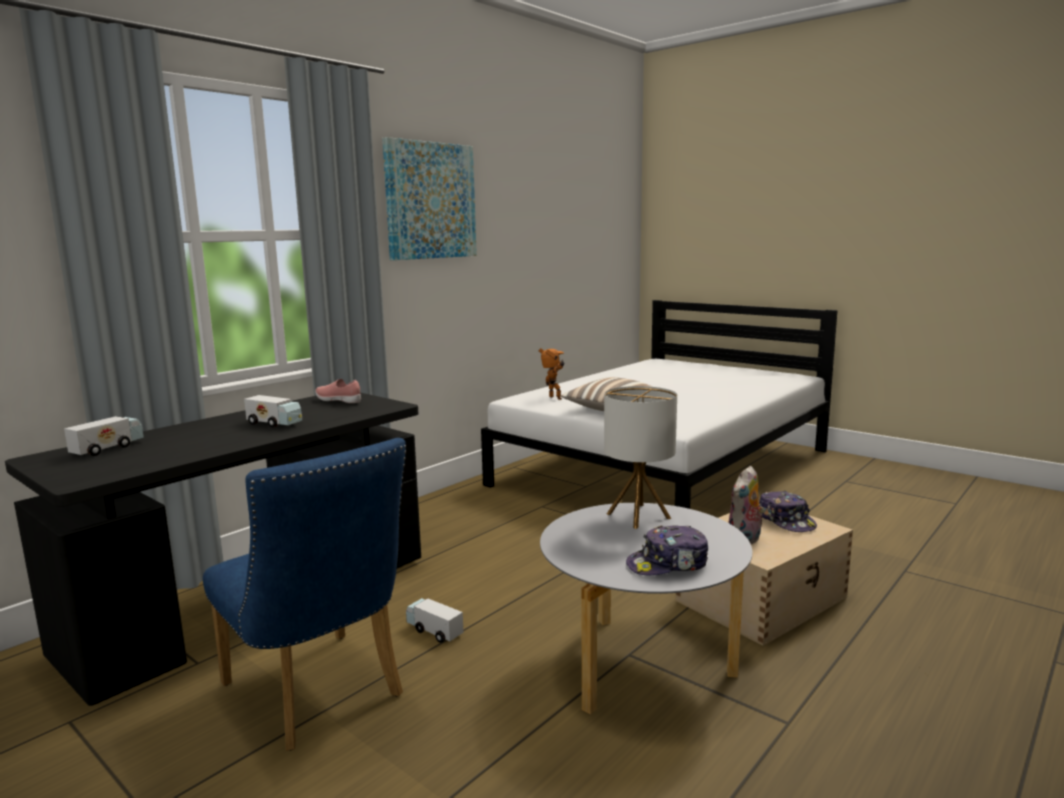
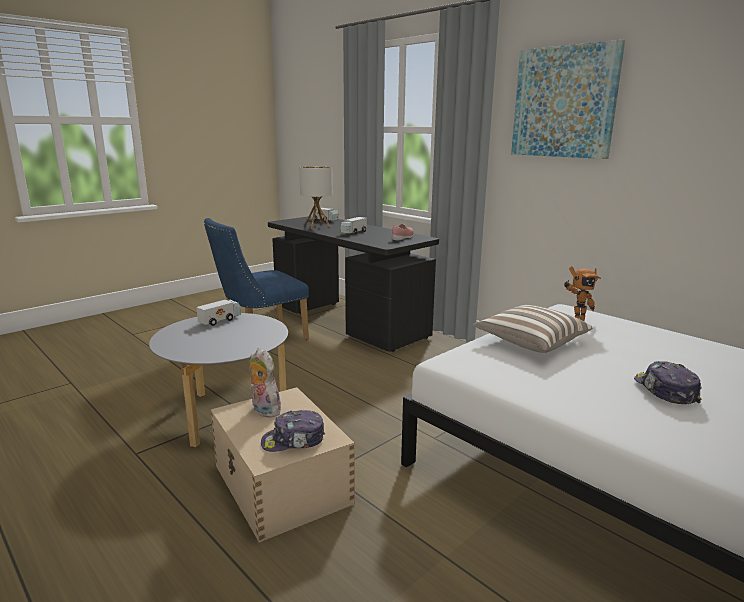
camera: 95 degrees right, 5 degrees up
(434, 630) = (301, 359): toy truck -> toy truck (220, 320)
(638, 516) = (258, 337): table lamp -> table lamp (317, 226)
(668, 564) = (182, 336): cap -> cap (664, 391)

